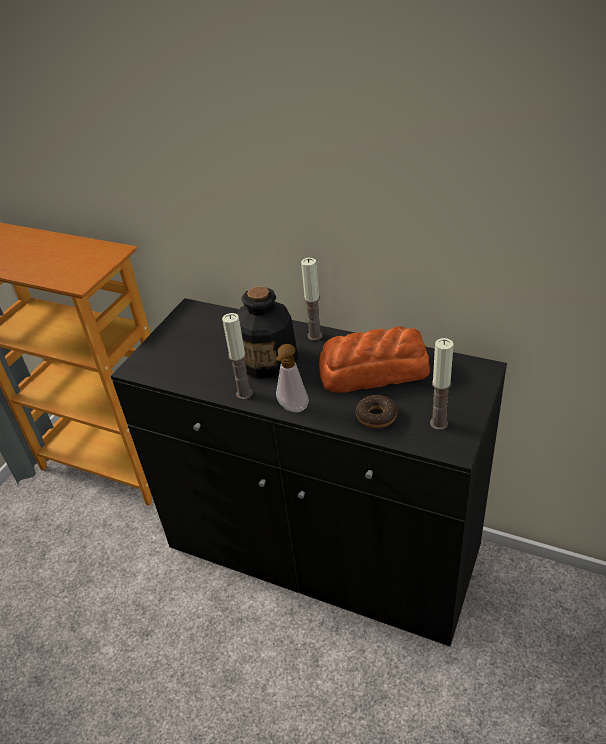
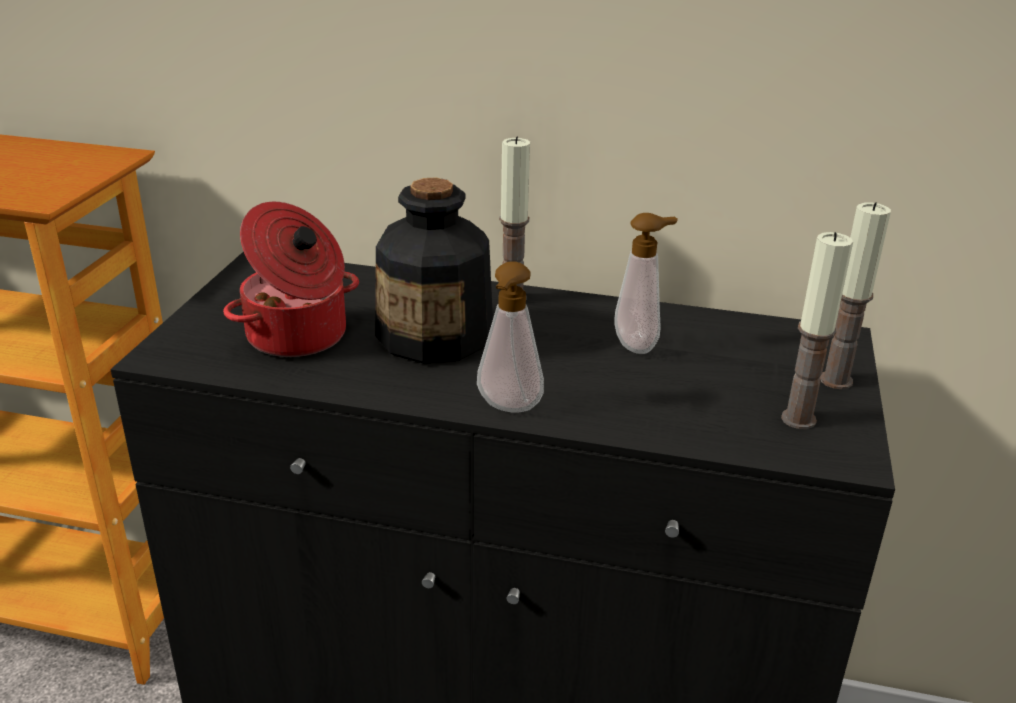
camera: 15 degrees left, 10 degrees down
(200, 359) = (298, 337): none -> cooking pot
(244, 393) = (403, 388): candle -> candle (836, 380)
(372, 371) = (639, 345): bread -> soap dispenser
(376, 416) = (677, 413): donut -> none

